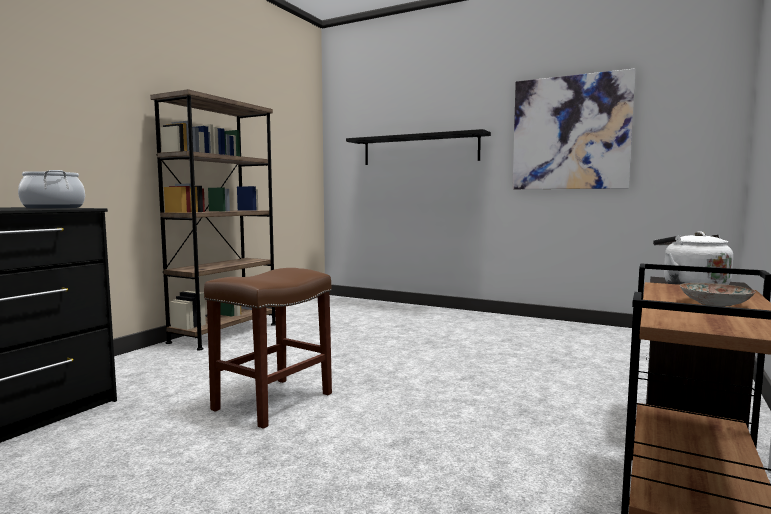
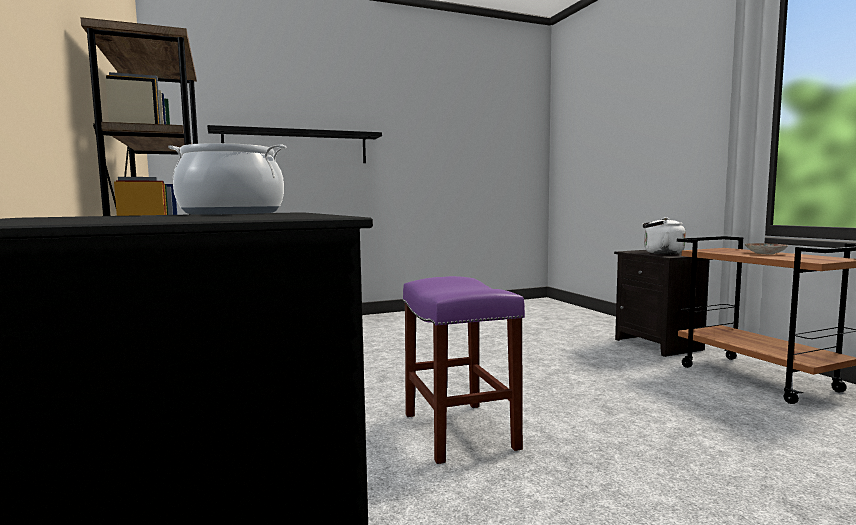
camera: 50 degrees left, 0 degrees up
(273, 402) = (460, 431): brown stool -> purple stool
(570, 133) = (443, 143): picture -> none

